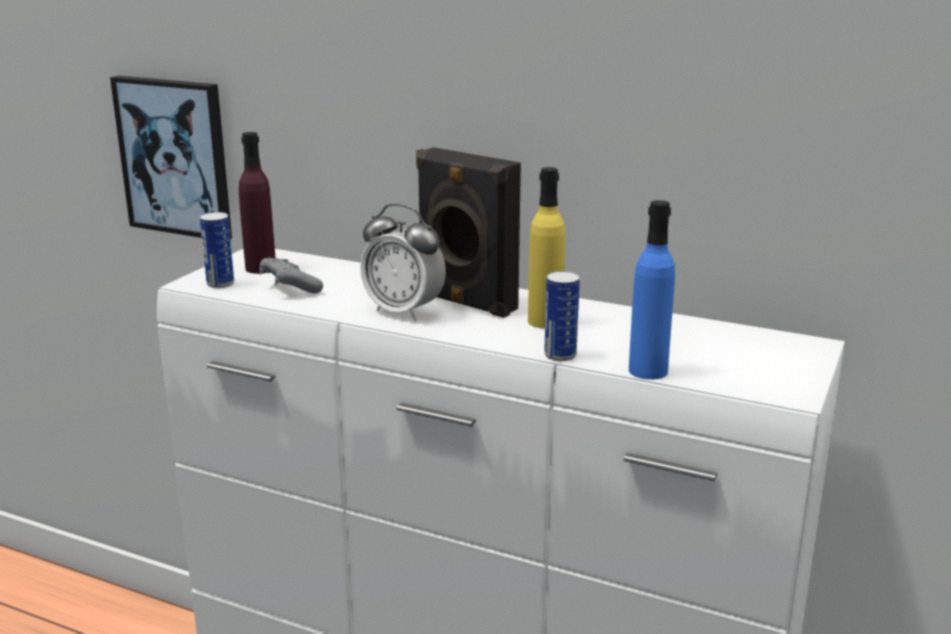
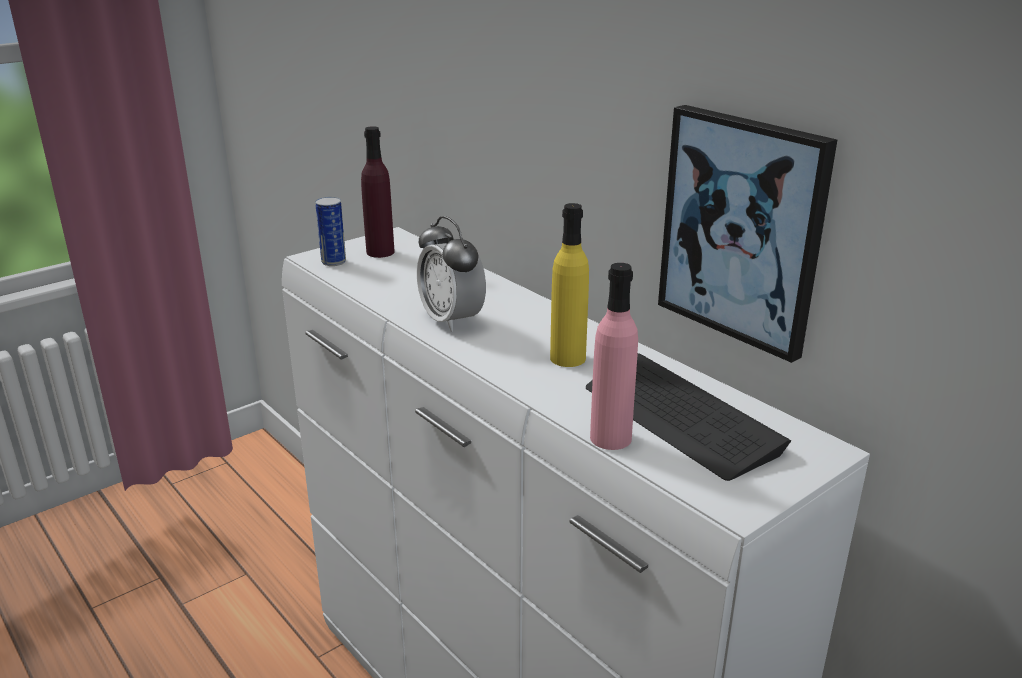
camera: 25 degrees right, 5 degrees up
(175, 157) = (357, 137): picture -> picture (743, 229)
(289, 288) = (382, 277): grey game controller -> none
(465, 303) = (515, 322): black speaker -> none
(560, 355) = (543, 399): can -> none
(648, 371) = (610, 438): blue bottle -> pink bottle
(685, 345) = (680, 418): none -> keyboard

